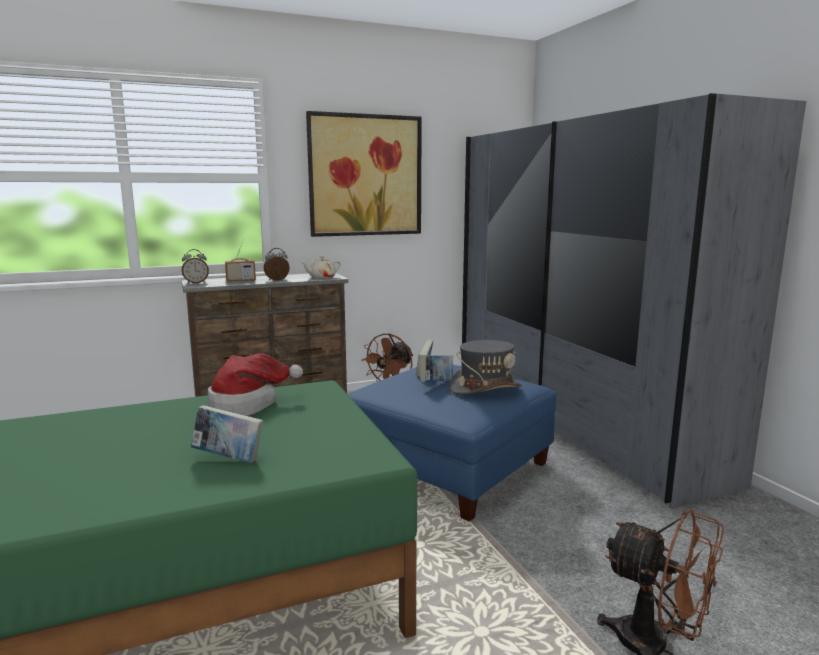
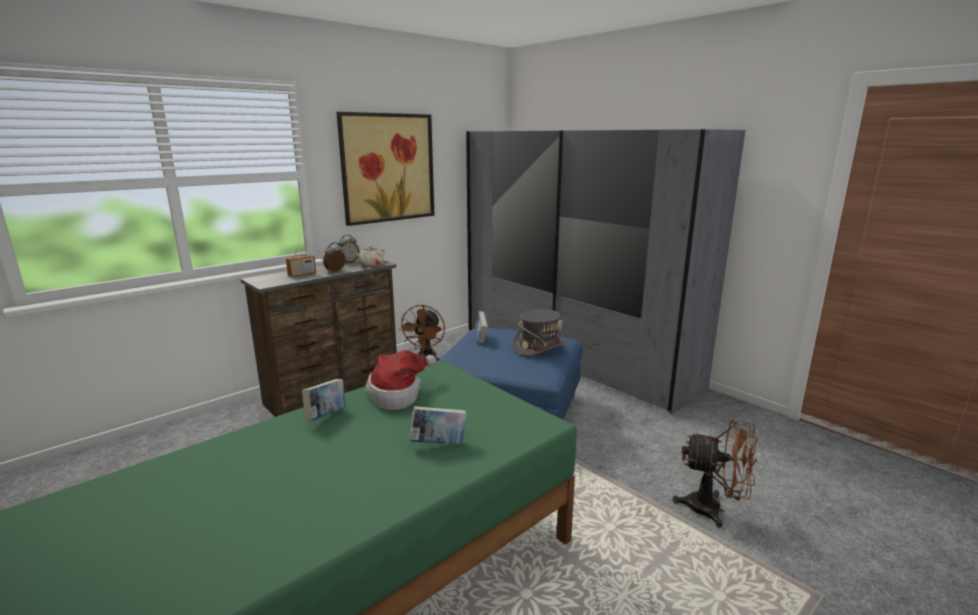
camera: 20 degrees left, 5 degrees up
(196, 283) = (262, 281): alarm clock -> alarm clock (349, 261)
(436, 383) = (500, 348): book -> book (326, 416)

